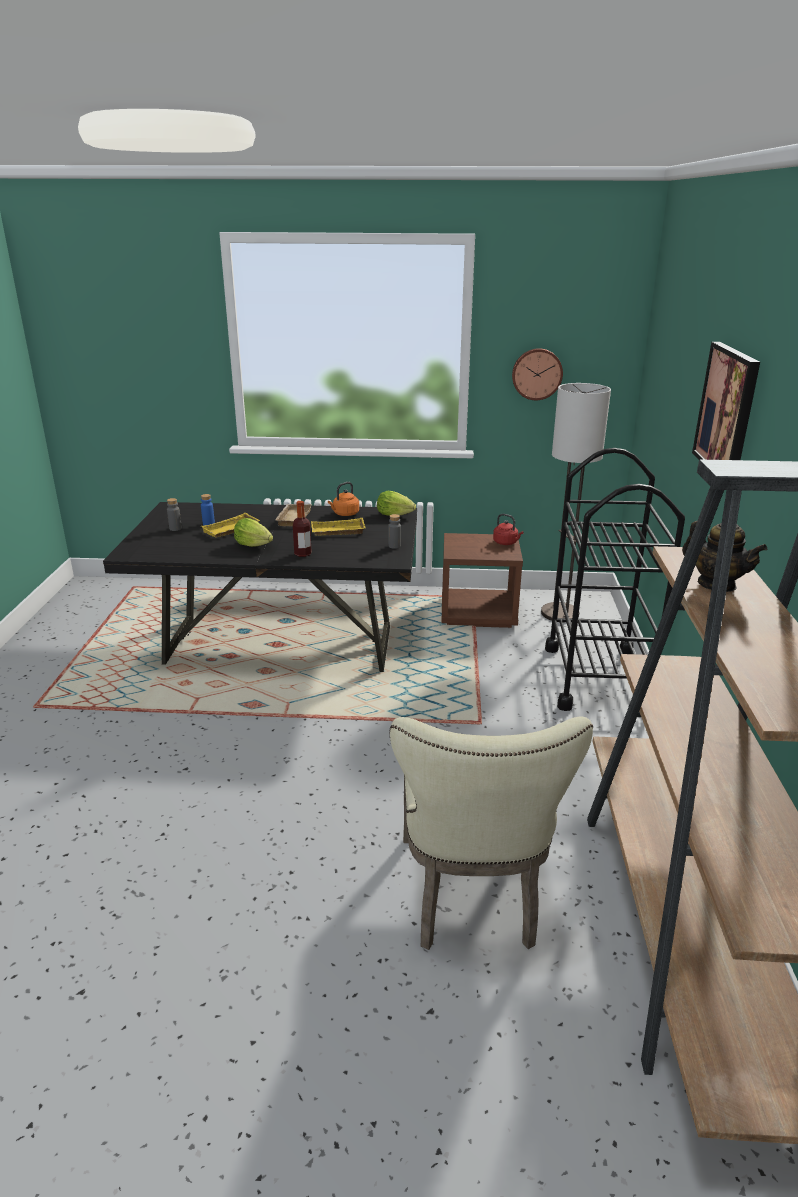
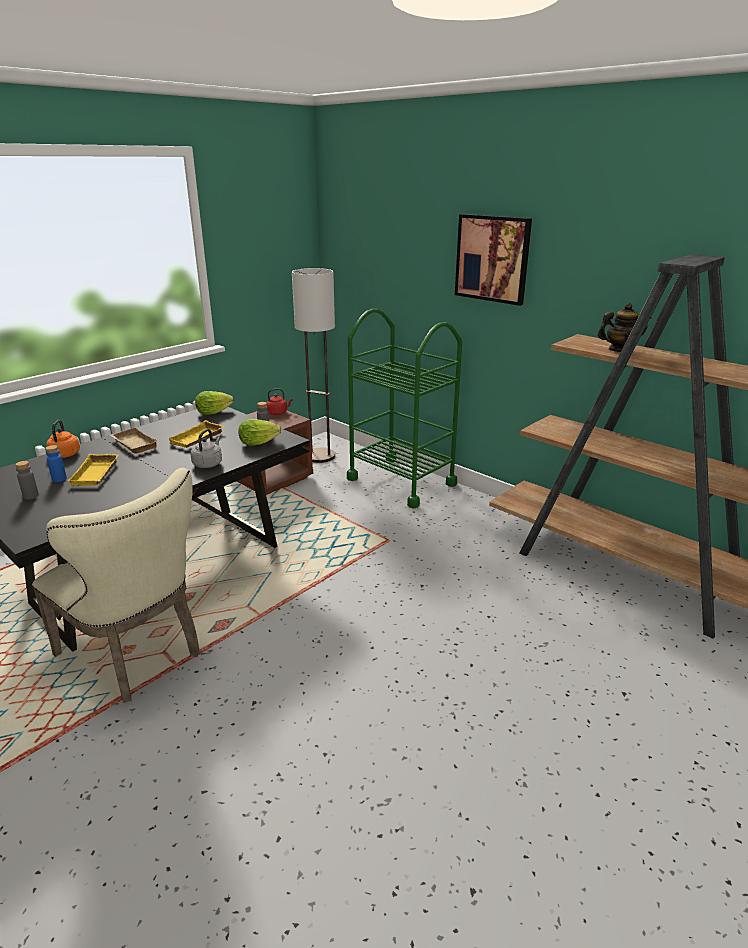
camera: 50 degrees left, 0 degrees up
(253, 545) = (148, 475): lettuce -> lettuce (258, 443)
(303, 554) = (208, 463): bottle -> grey kettle
(345, 514) = (172, 425): orange kettle -> orange kettle (64, 455)
(472, 898) = (545, 628): beige chair -> beige chair (137, 655)
(537, 374) = (255, 268): wall clock -> none
(597, 678) = (401, 481): black cart -> green cart

